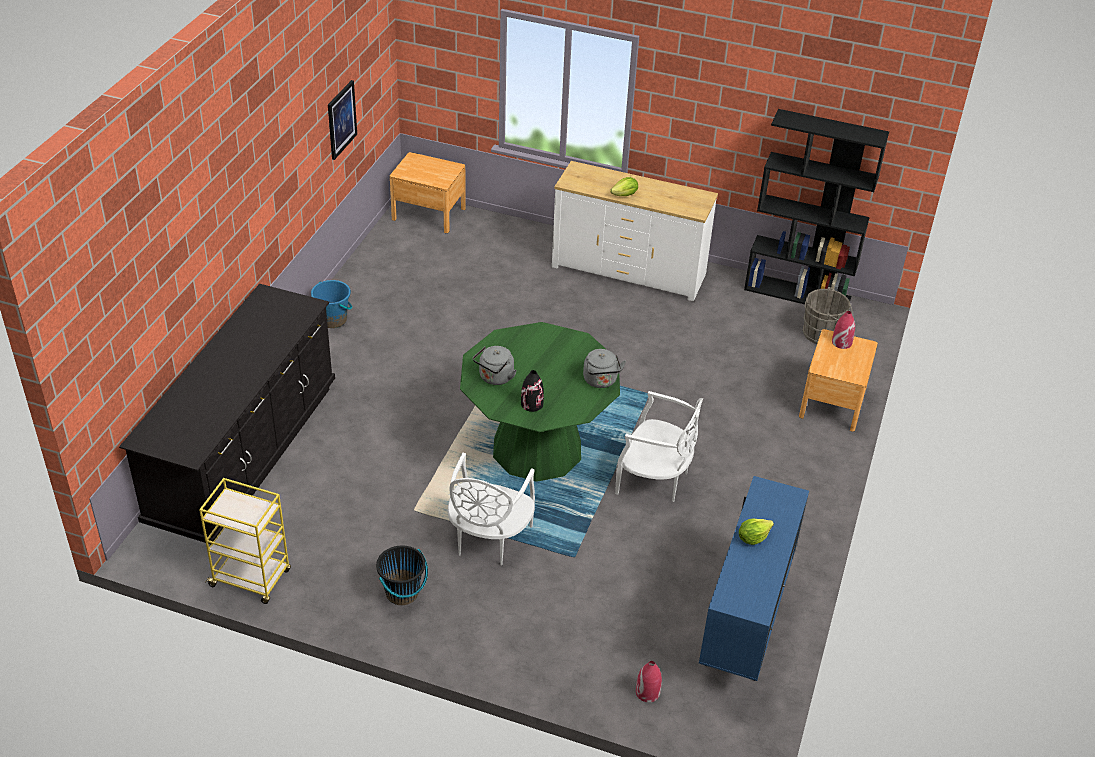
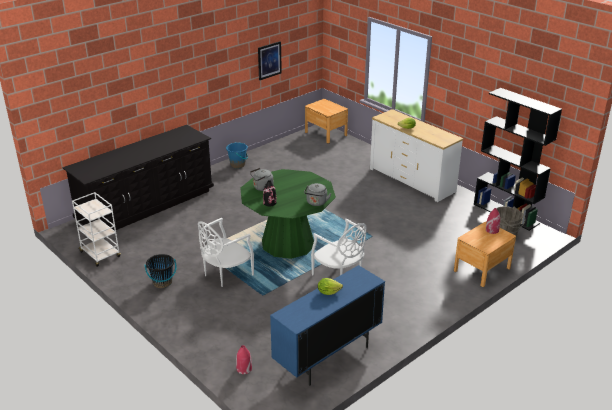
camera: 30 degrees right, 10 degrees down
(251, 579) = (100, 255): yellow cart -> white cart

